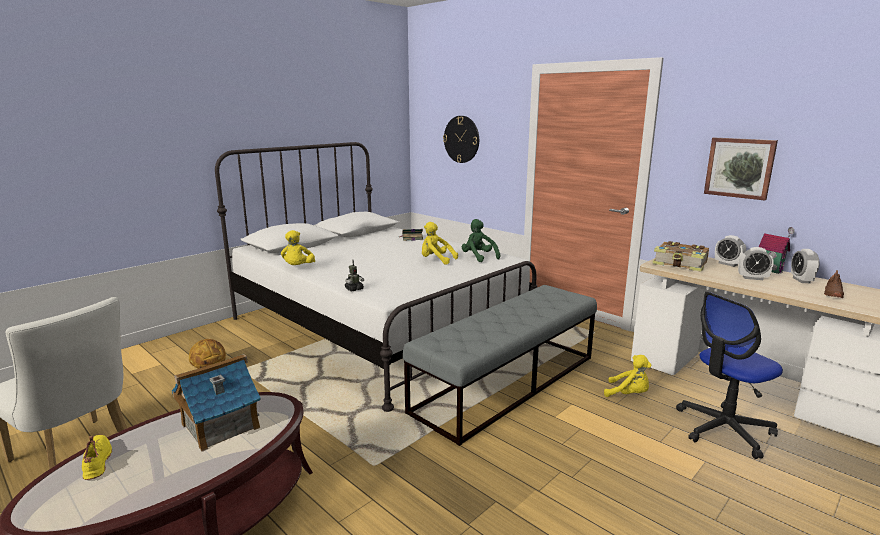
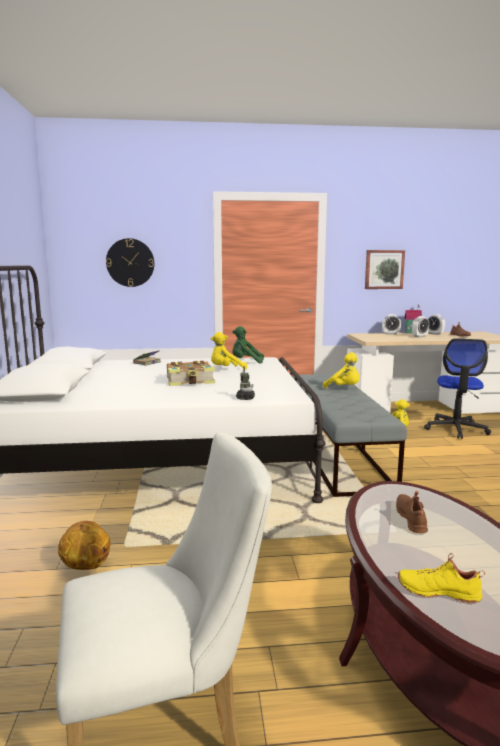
camera: 50 degrees left, 5 degrees down
(220, 426) = (412, 519): toy house -> brown shoe
(298, 268) = (135, 401): yellow plush toy -> yellow plush toy (344, 388)
(680, 264) = (376, 337): book -> book (190, 381)

